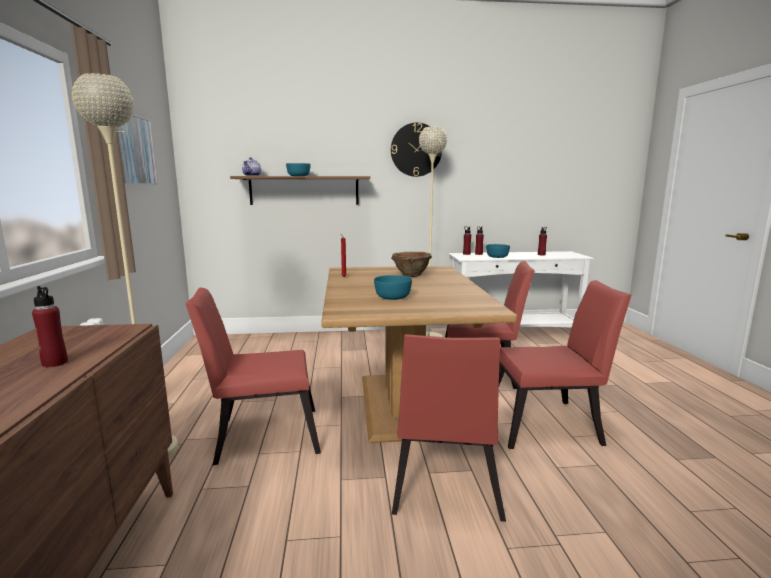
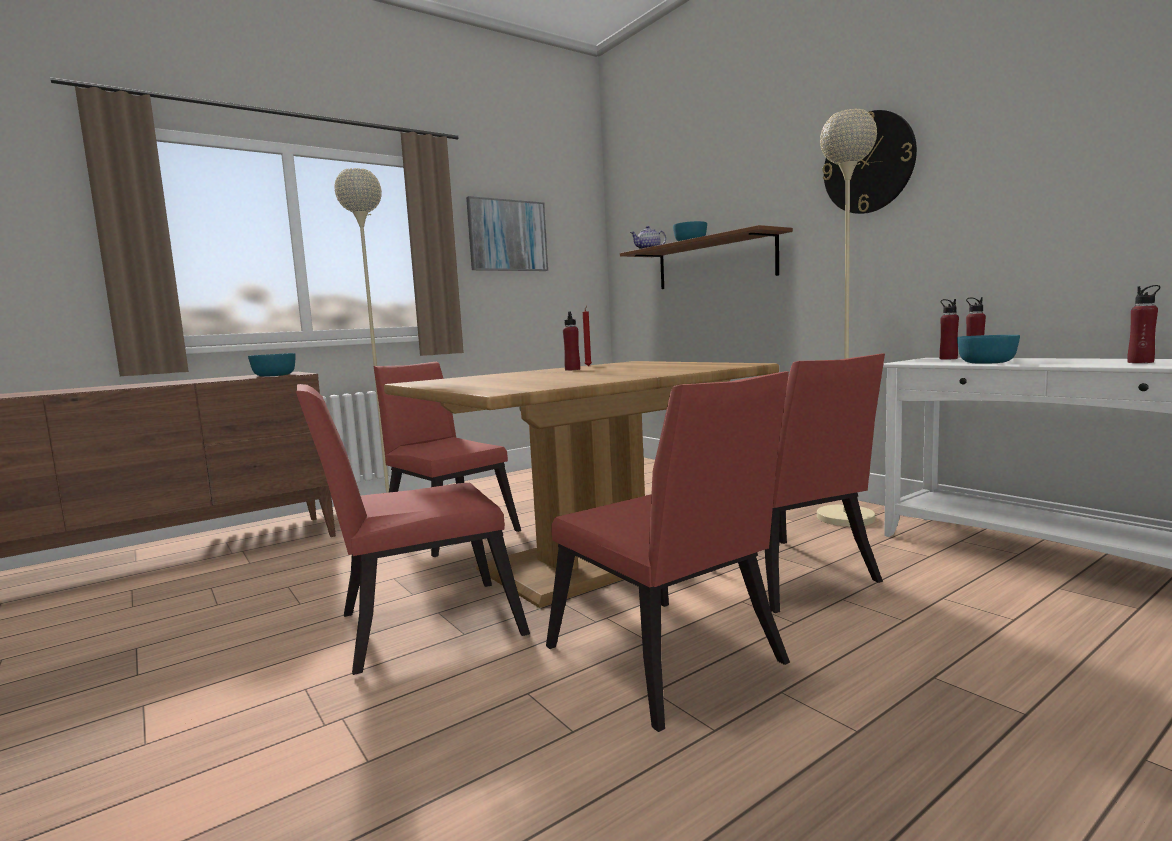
camera: 60 degrees right, 5 degrees down
(55, 363) = (215, 380): red bottle -> red bottle (572, 369)
(393, 297) = (510, 378): turquoise bowl -> turquoise bowl (274, 375)
(411, 275) = (653, 367): brown bowl -> none

